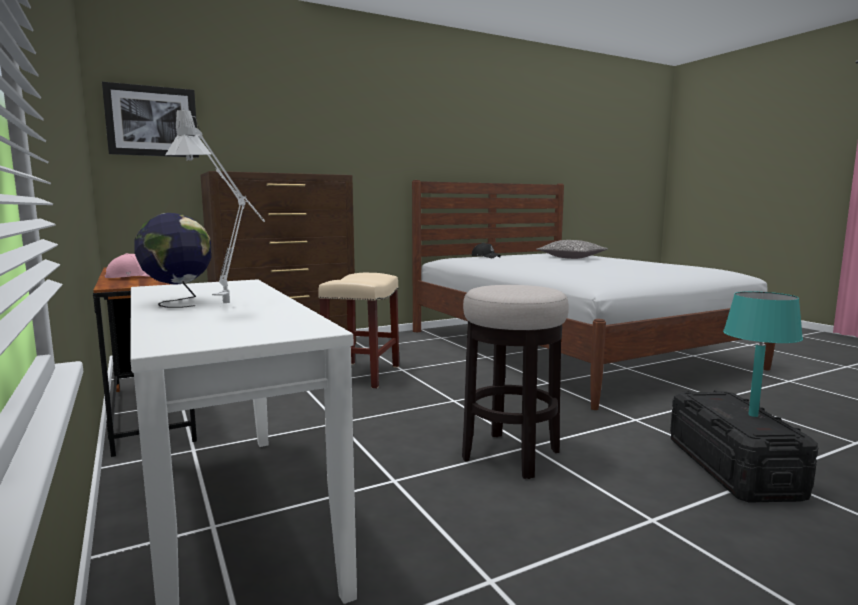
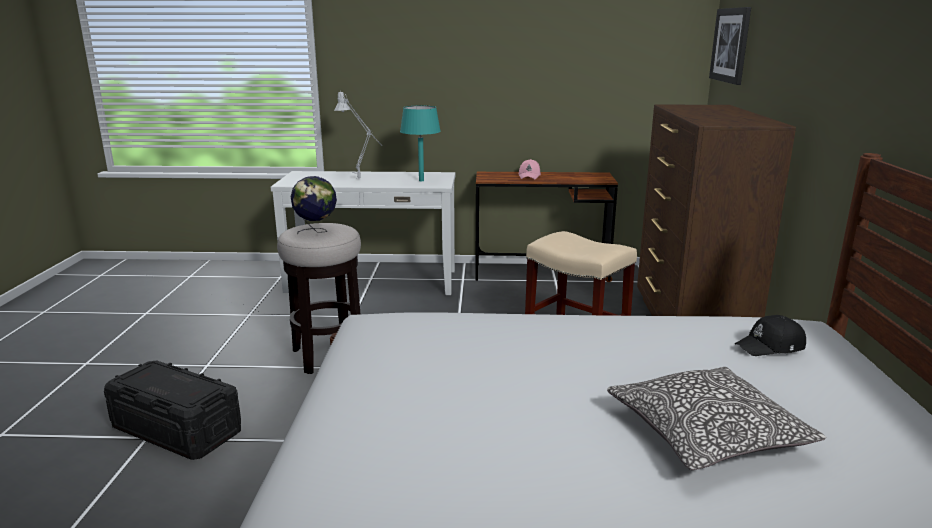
camera: 120 degrees right, 10 degrees up
(178, 303) = (381, 175): globe -> globe (316, 232)
(753, 415) = (156, 386): turquoise table lamp -> turquoise table lamp (421, 180)

